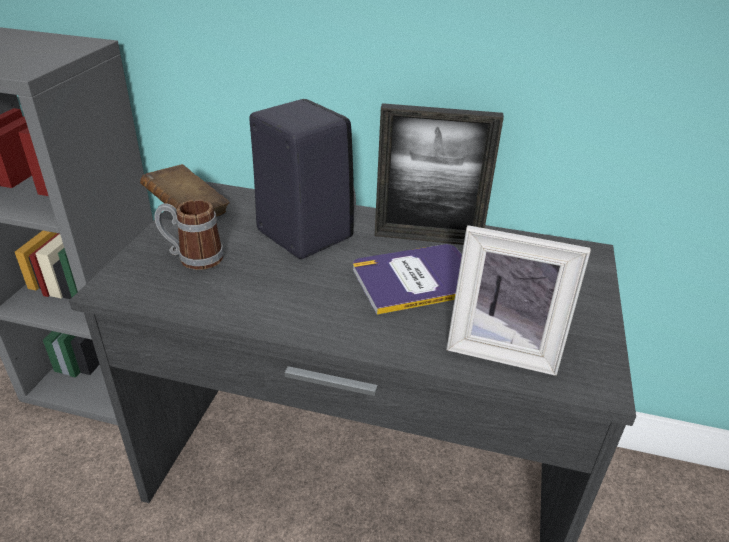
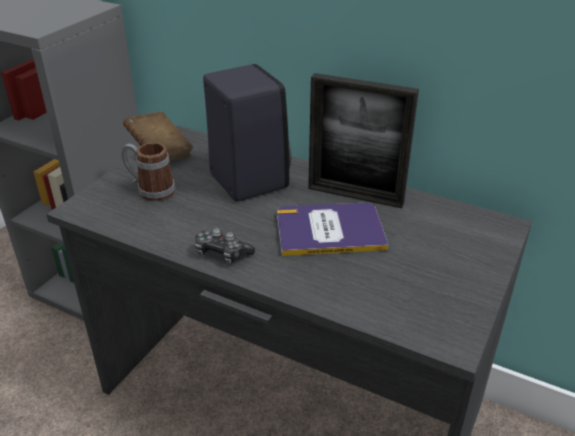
camera: 15 degrees right, 0 degrees up
(307, 321) = (222, 253): none -> game controller
(503, 347) = (380, 298): picture frame -> none

